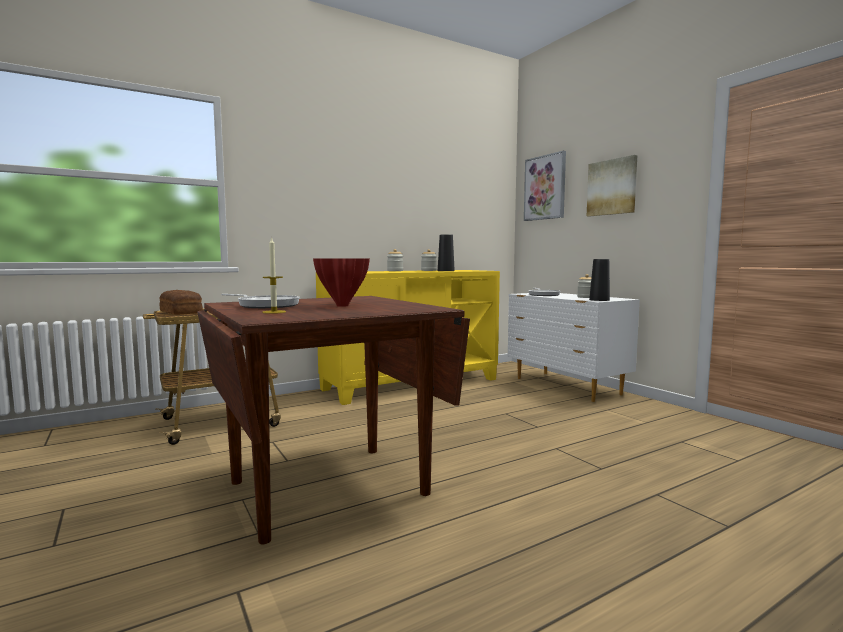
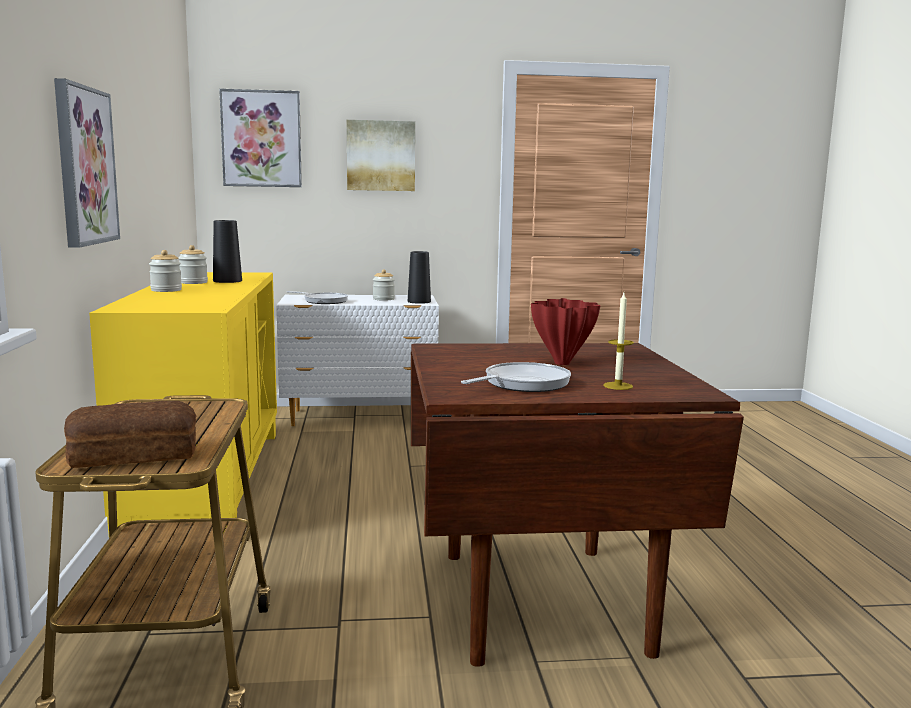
camera: 65 degrees left, 5 degrees up
(329, 203) = (84, 166): none -> picture

